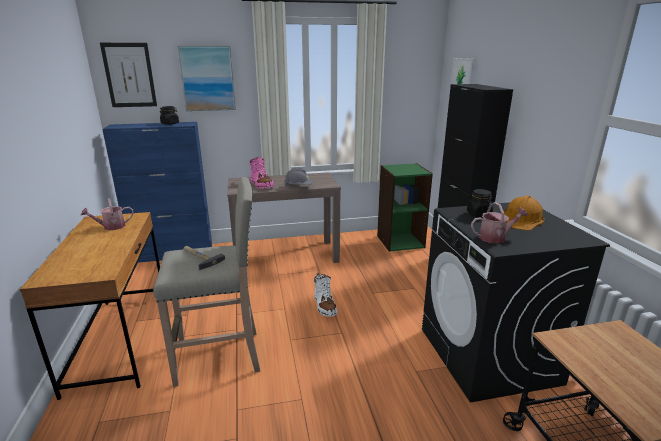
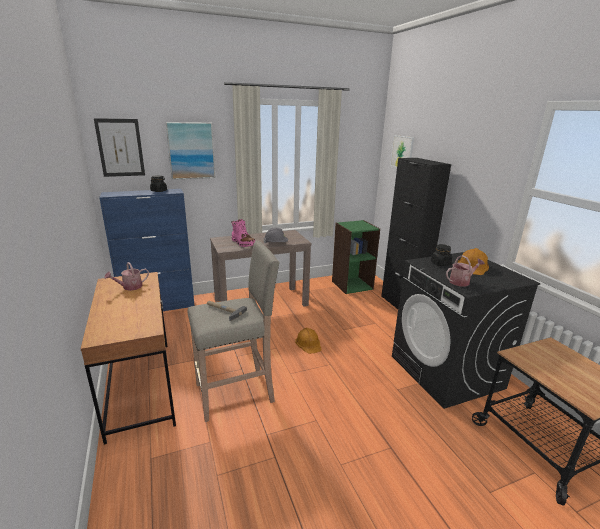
camera: 10 degrees left, 0 degrees up
(324, 306) = (308, 343): white boot -> orange hard hat

